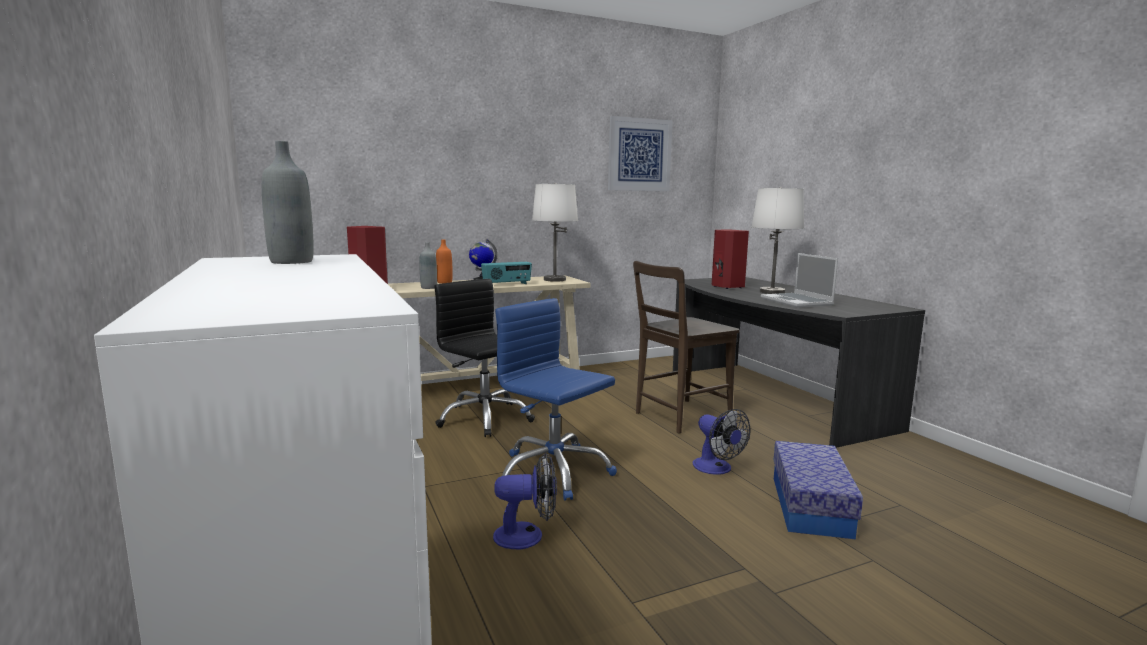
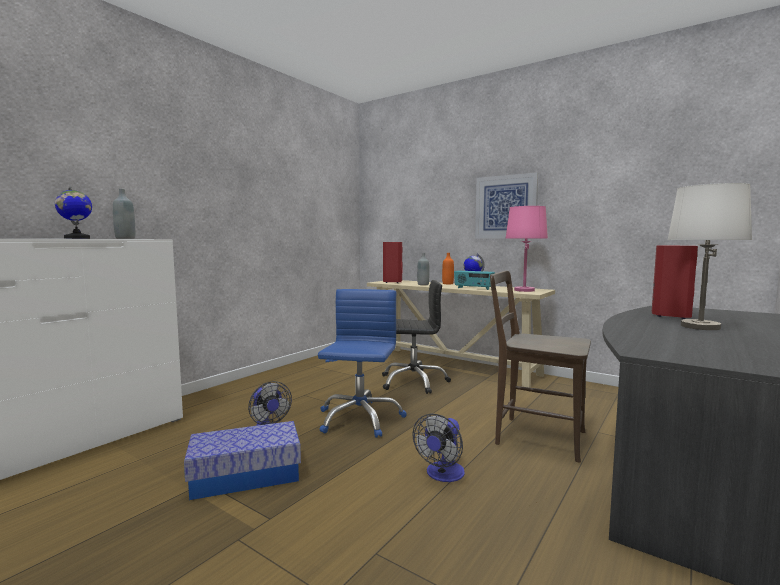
camera: 60 degrees right, 5 degrees down
(254, 273) = (77, 238): none -> globe
(484, 418) = (413, 382): black office chair -> black office chair turned 75 degrees clockwise
(554, 280) = (524, 290): white table lamp -> pink table lamp
(639, 155) = (653, 170): picture -> picture (505, 207)
(797, 302) = (663, 336): laptop -> none
(810, 506) = (419, 540): storage box -> storage box (246, 476)

